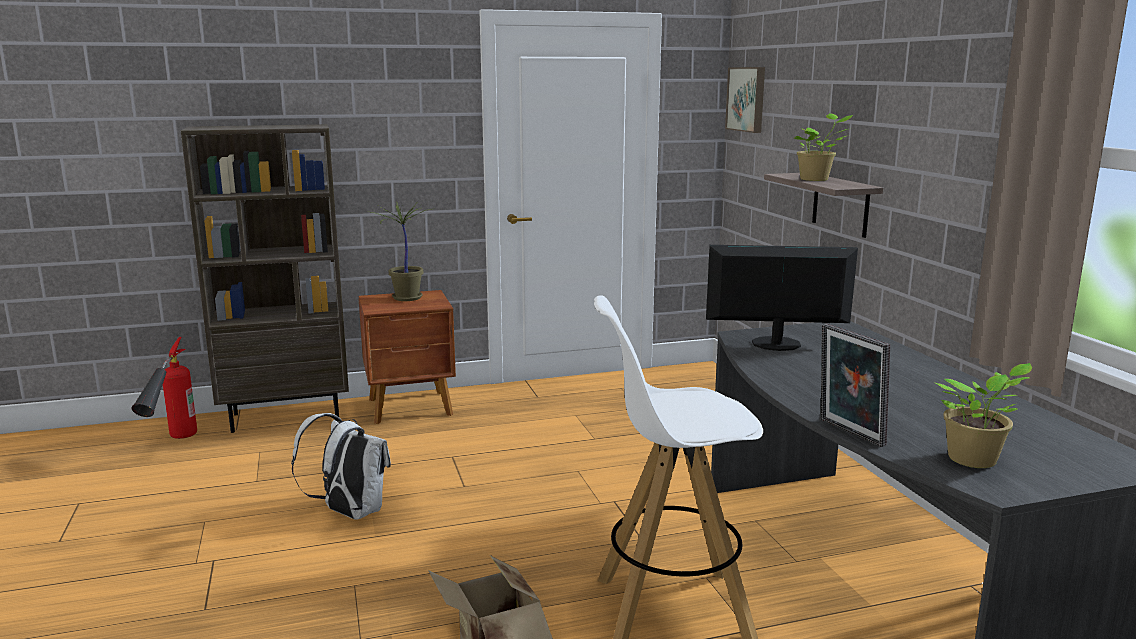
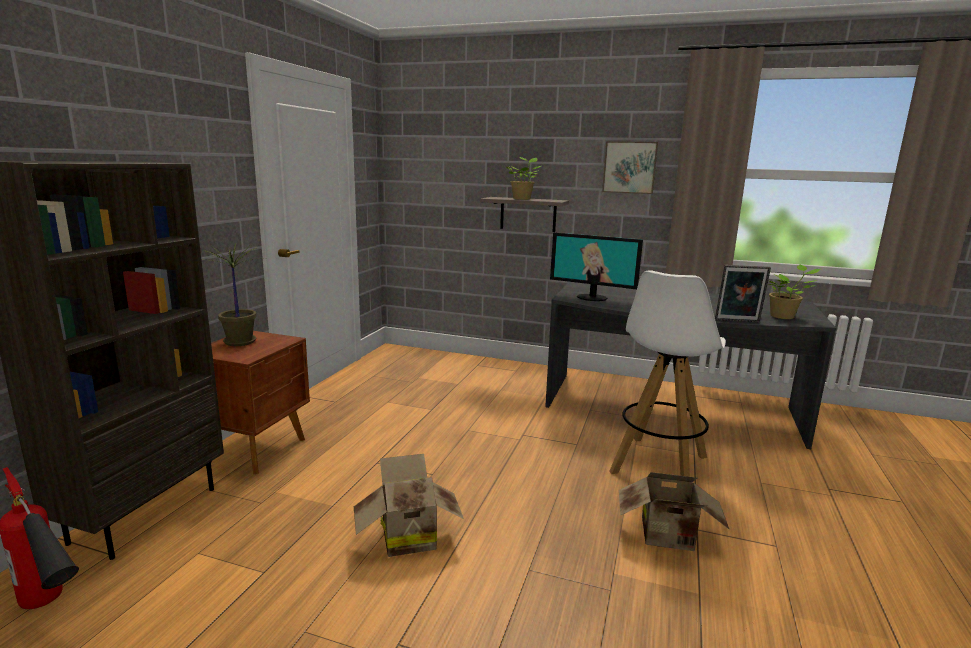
camera: 55 degrees left, 0 degrees up
(349, 513) = (406, 537): white backpack -> cardboard box
(747, 99) = (411, 149): picture -> picture (629, 167)
(776, 344) = (592, 297): monitor -> monitor turned 105 degrees counterclockwise

